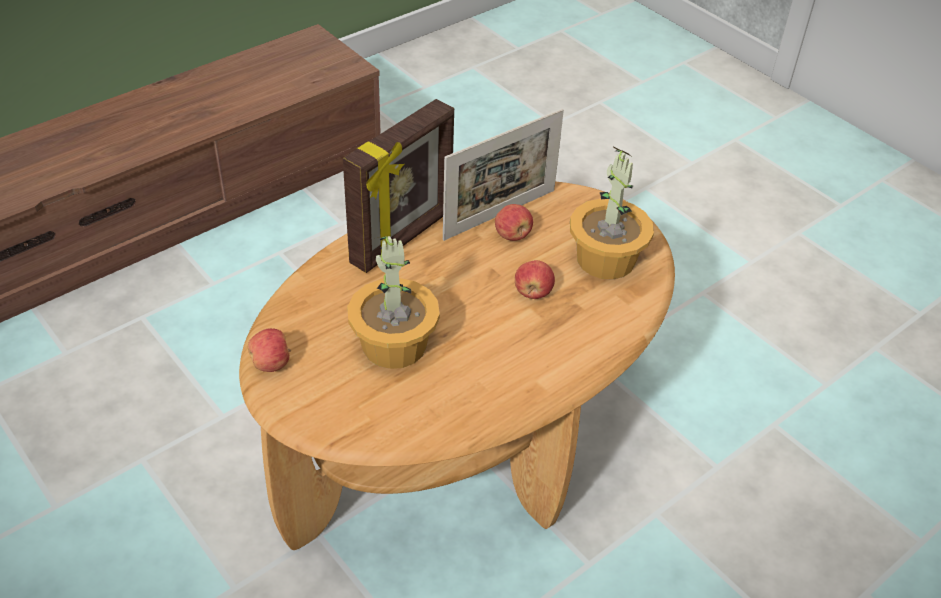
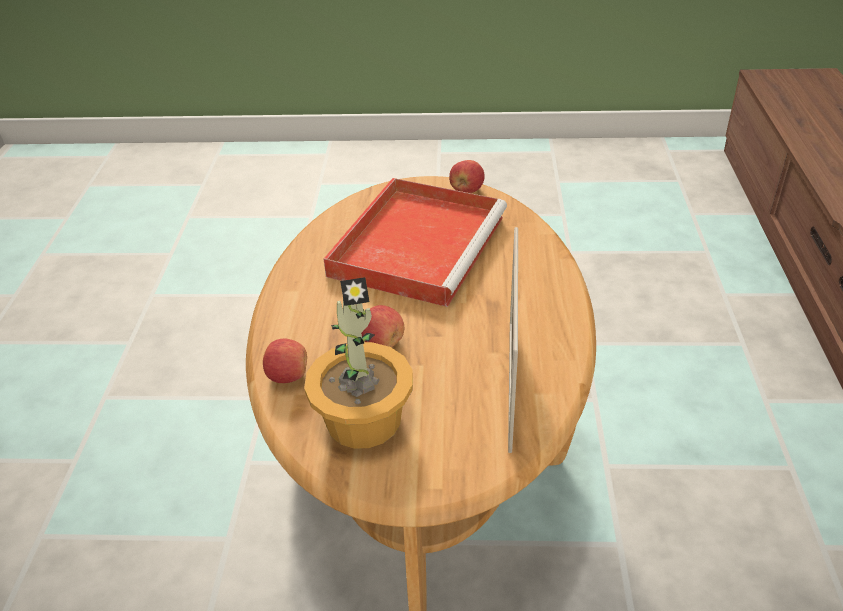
camera: 135 degrees right, 5 degrees down
(394, 345) = (418, 243): potted plant -> red tray
(403, 238) = (538, 303): picture frame -> none
(512, 235) = (469, 374): apple -> apple (287, 376)

